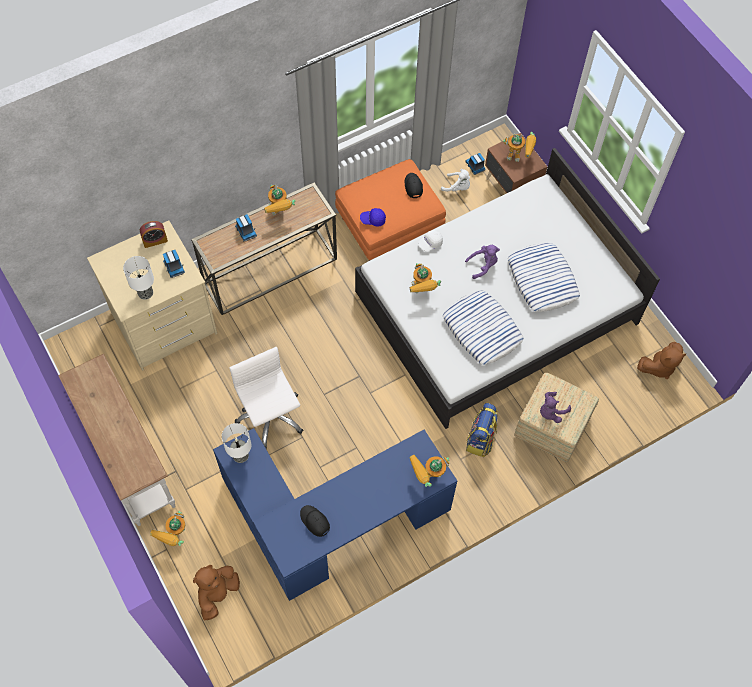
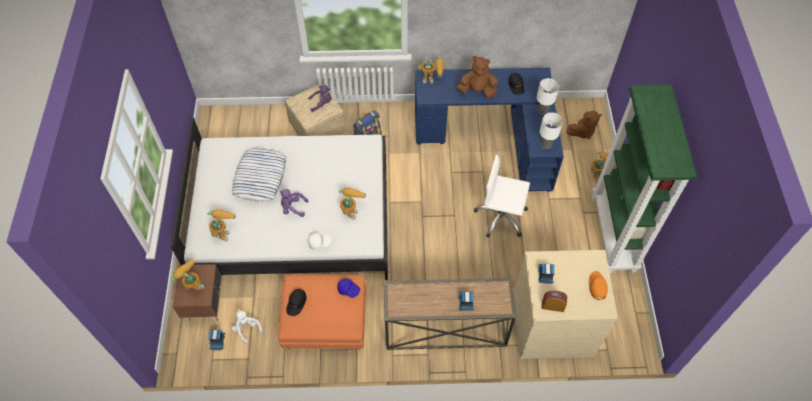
camera: 150 degrees left, 5 degrees down
(117, 278) = (597, 286): none -> orange cap
(130, 460) = (614, 234): white console table -> green bookcase
(145, 293) = (577, 263): table lamp -> table lamp (543, 110)
(270, 417) = (501, 217): white office chair -> white office chair turned 105 degrees clockwise
(279, 212) = (429, 305): toy robot -> toy robot (223, 231)
(482, 330) = (329, 164): pillow -> none
(659, 367) = (220, 130): brown plush toy -> brown plush toy (477, 91)

